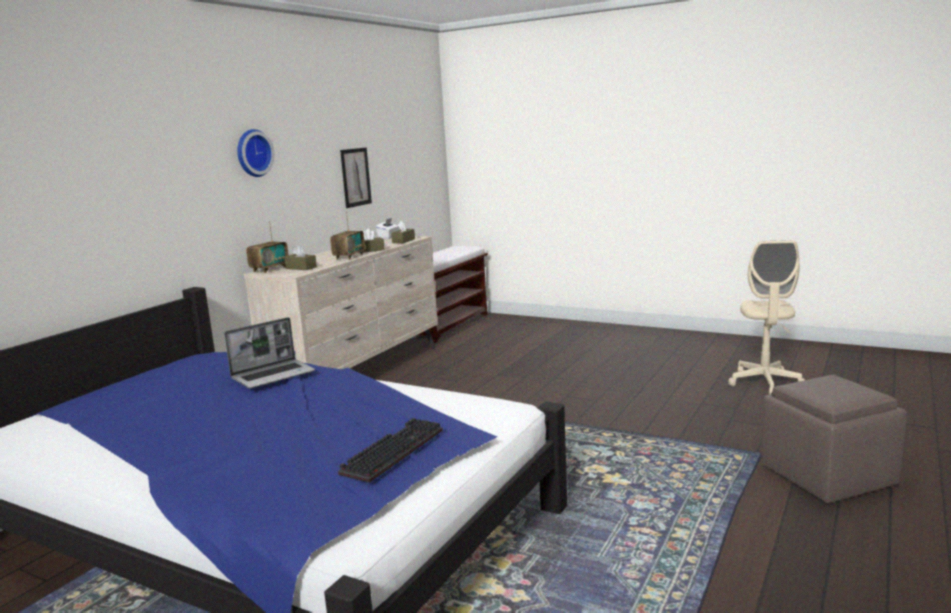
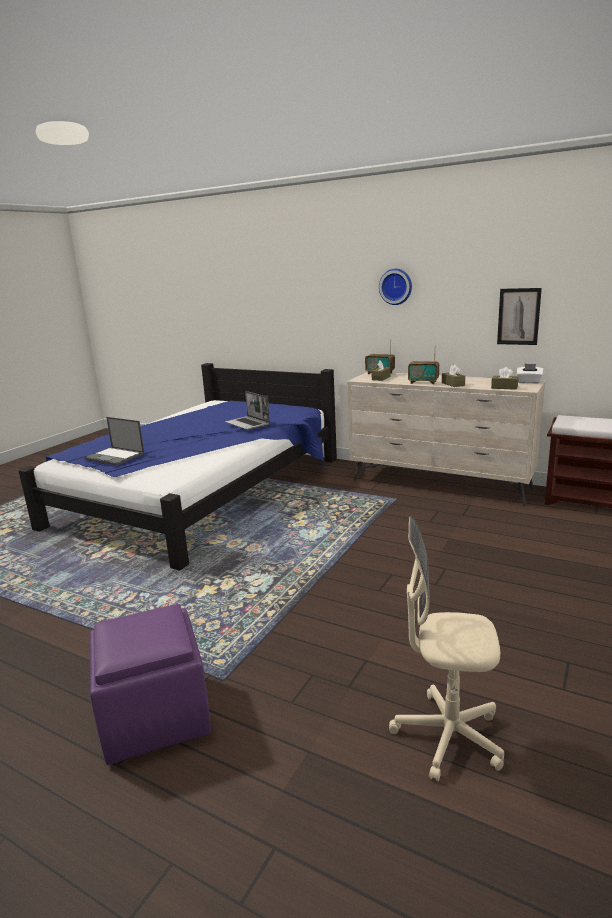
camera: 90 degrees right, 5 degrees up
(392, 450) = (115, 456): keyboard -> laptop
(825, 476) = (156, 715): brown ottoman -> purple ottoman

